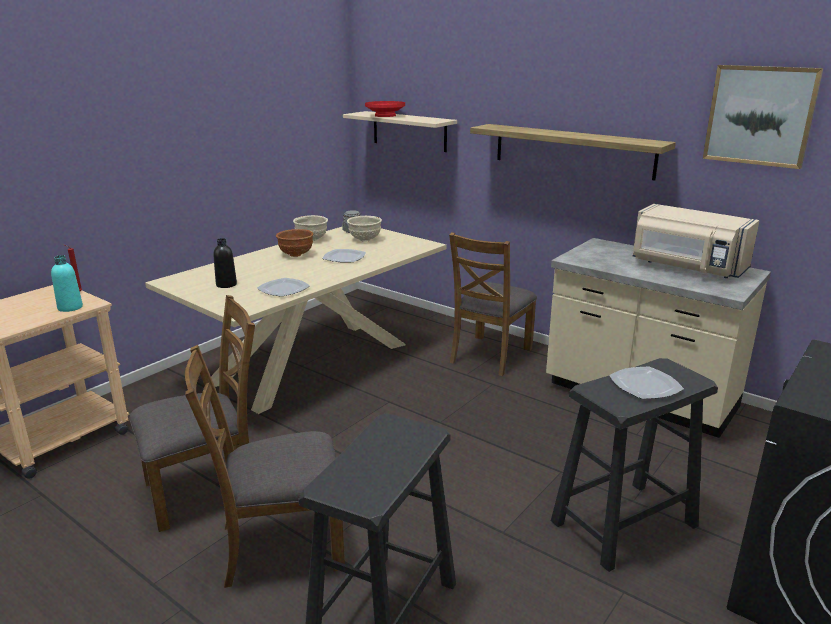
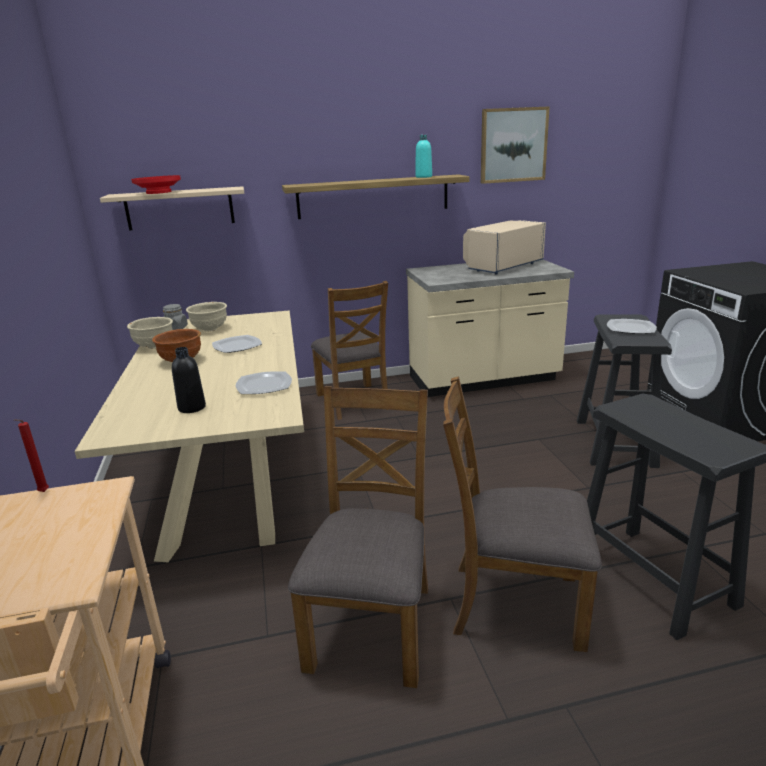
camera: 50 degrees left, 0 degrees up
(70, 307) = (94, 507): turquoise bottle -> turquoise bottle (423, 177)
(280, 545) = (515, 603): brown chair -> brown chair turned 75 degrees clockwise
(686, 267) = (501, 266): beige microwave -> beige microwave turned 150 degrees clockwise

